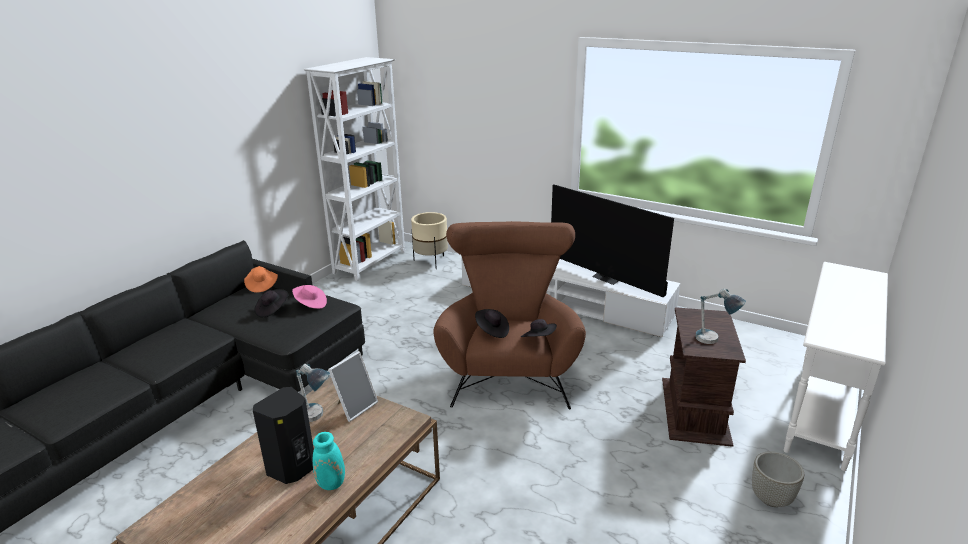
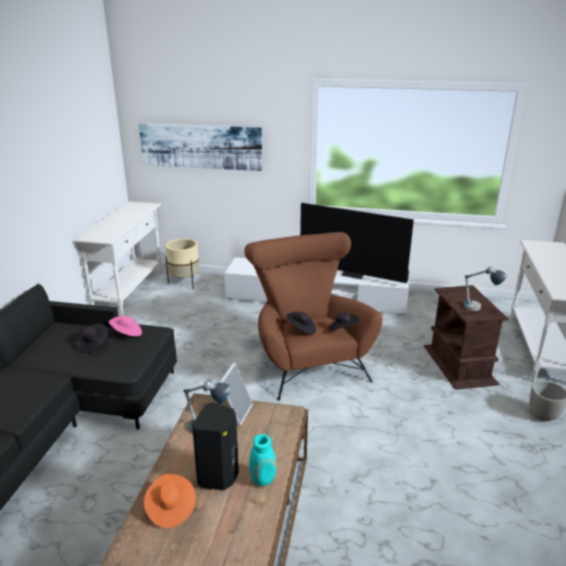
camera: 20 degrees left, 0 degrees up
(262, 285) = (65, 324): orange hat -> orange hat (170, 509)
(371, 262) = (129, 291): white bookcase -> white console table
(458, 111) = (200, 146): none -> picture

